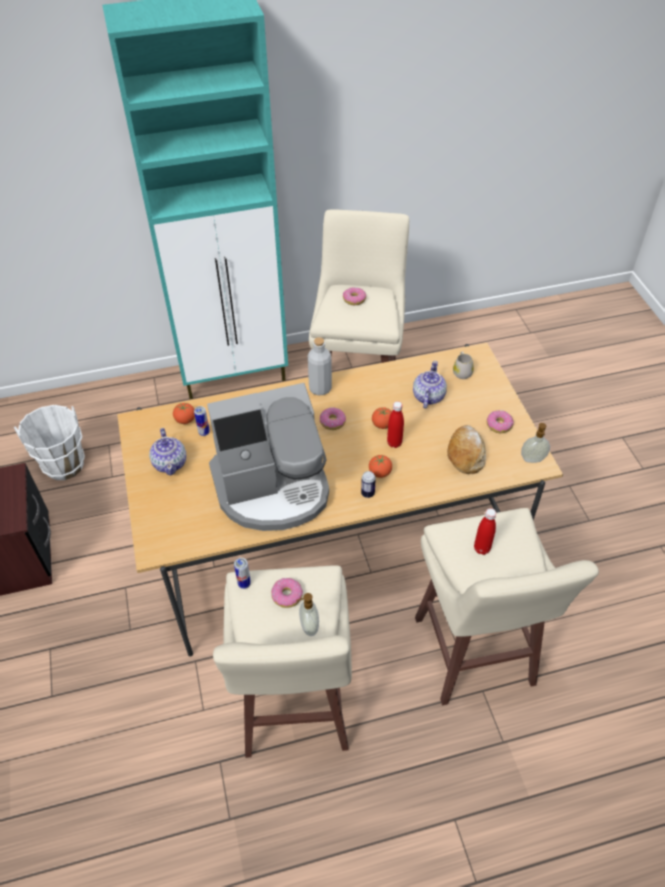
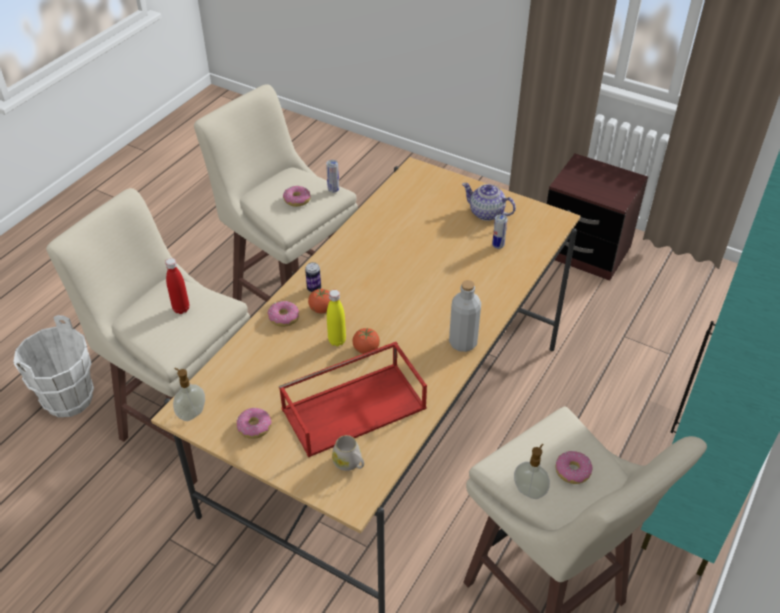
camera: 135 degrees right, 5 degrees down
(64, 465) = (670, 316): white bucket -> white bucket (69, 399)
(185, 420) = (526, 244): tomato -> none
(273, 488) = (390, 246): coffee machine -> none
(308, 626) = (264, 195): soap dispenser -> soap dispenser (529, 490)
(332, 422) = (411, 321): donut -> donut (283, 318)
(394, 443) = (337, 341): red bottle -> yellow bottle
(428, 397) = (354, 407): teapot -> red tray
(466, 454) = (262, 375): bread -> none

